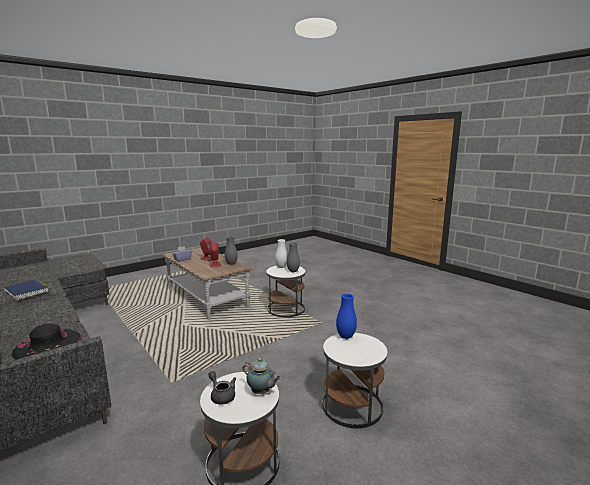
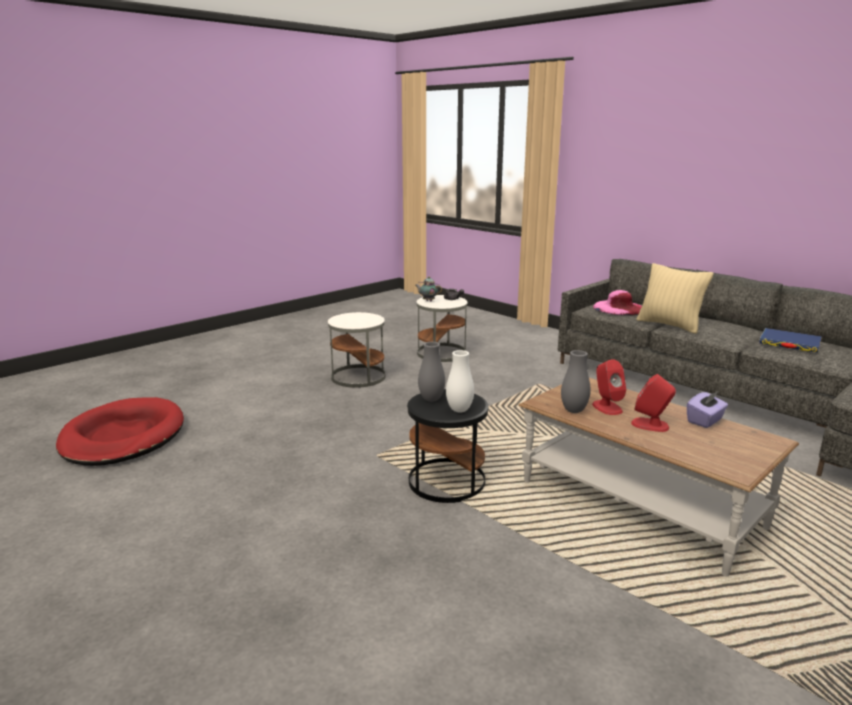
camera: 175 degrees right, 5 degrees up
(48, 345) = (619, 308): black hat -> pink hat
(54, 319) = (669, 325): none -> beige pillow
(286, 309) = (446, 481): white side table -> black side table
(345, 337) = (361, 324): blue vase -> none
(493, 341) = (123, 437): none -> red dog bed

